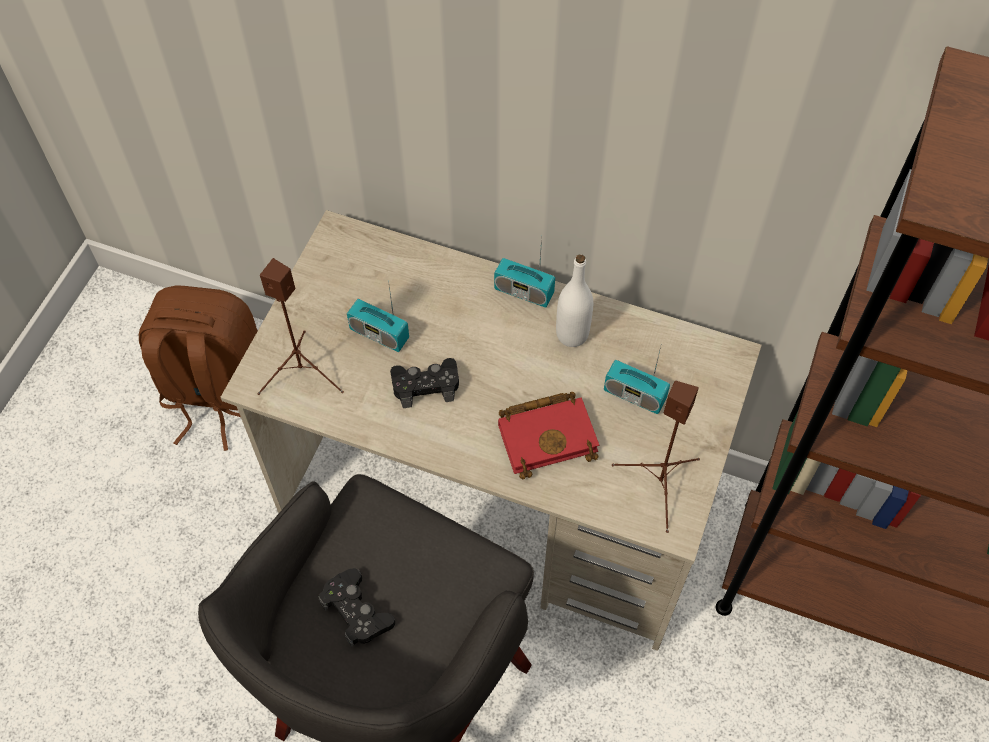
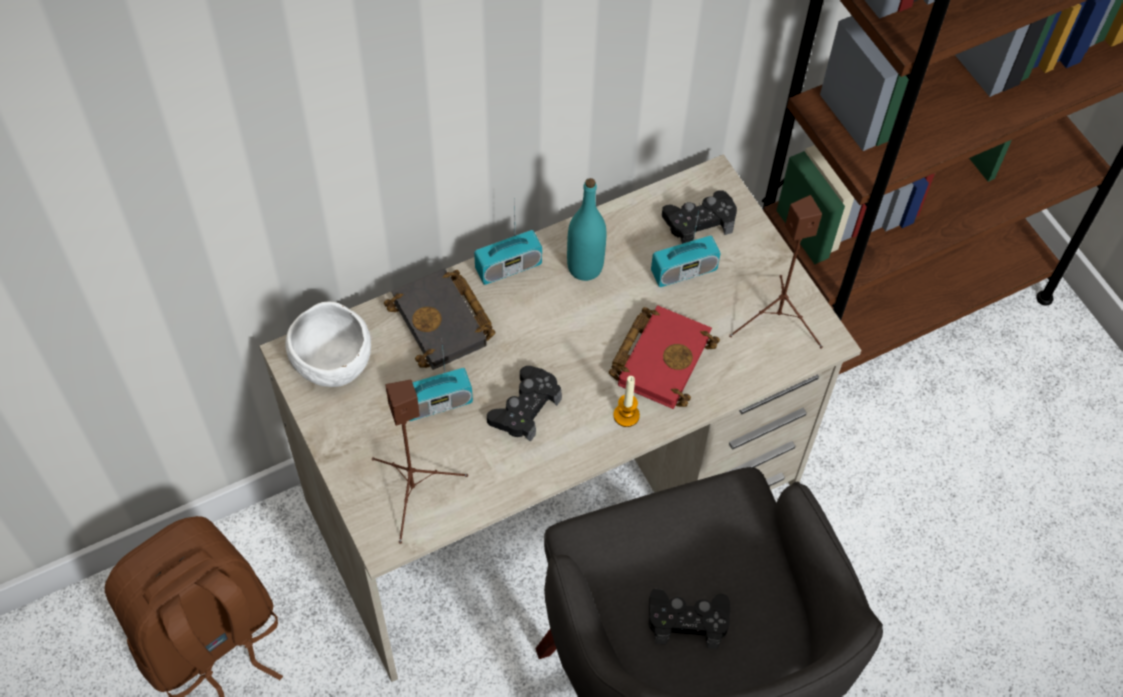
camera: 50 degrees left, 0 degrees up
(353, 254) = (332, 361): none -> white bowl
(443, 291) = (445, 324): none -> black book
(481, 449) = (626, 415): none -> candle
(572, 334) = (585, 267): white bottle -> turquoise bottle
(686, 373) = (699, 222): none -> black game controller

